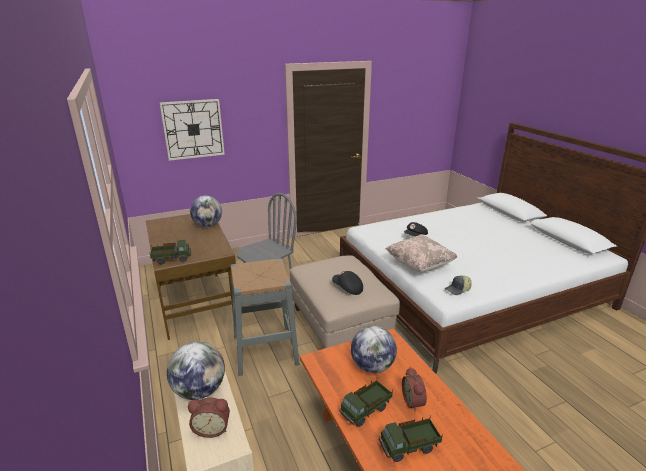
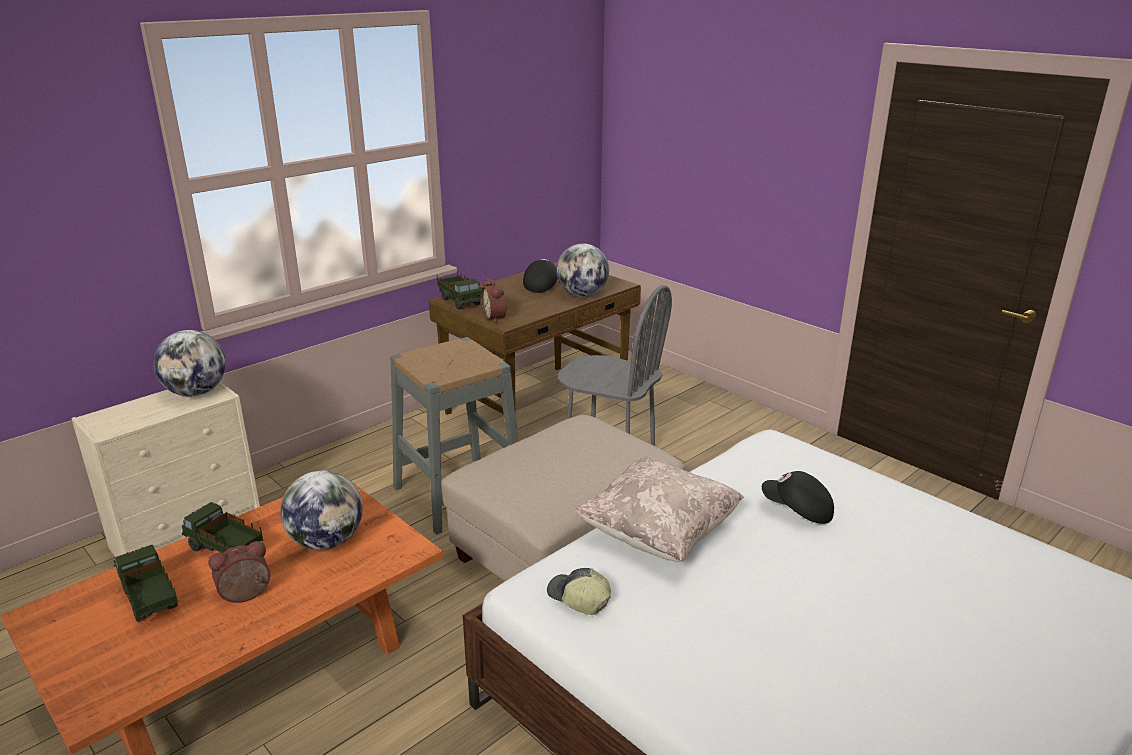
camera: 70 degrees right, 0 degrees up
(193, 129) = (699, 144): wall clock -> none
(212, 428) = (134, 414): alarm clock -> alarm clock (496, 317)
(347, 288) = (529, 472): black cap -> black cap (541, 285)

